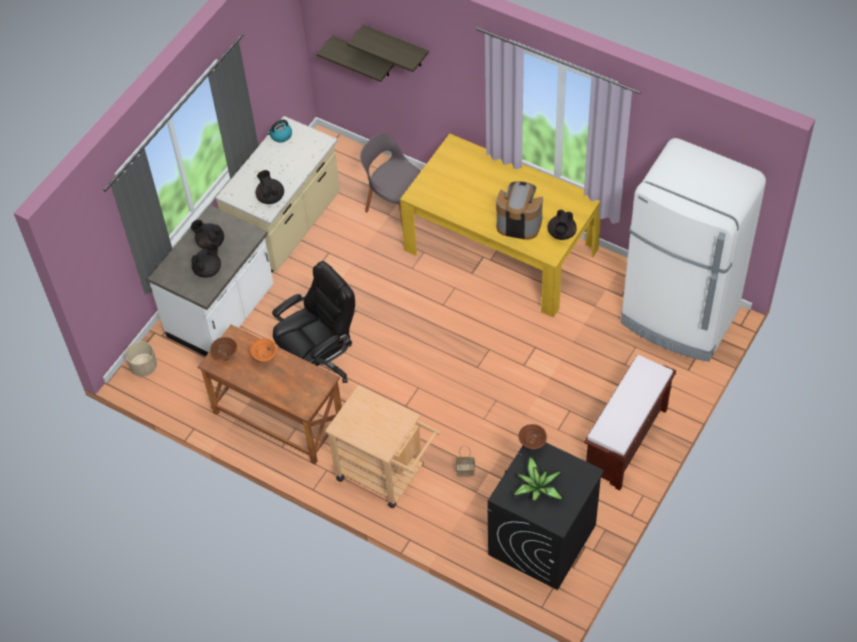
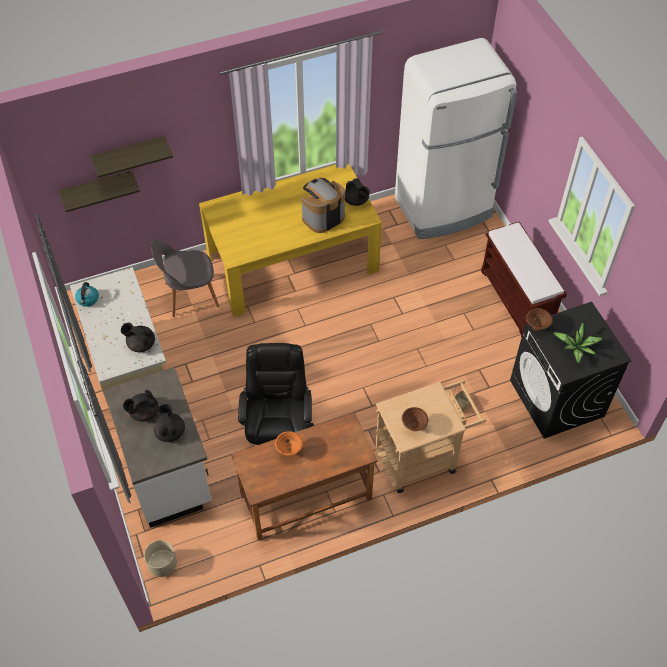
camera: 55 degrees left, 0 degrees up
(226, 356) = (260, 478): brown bowl -> brown bowl (413, 426)

